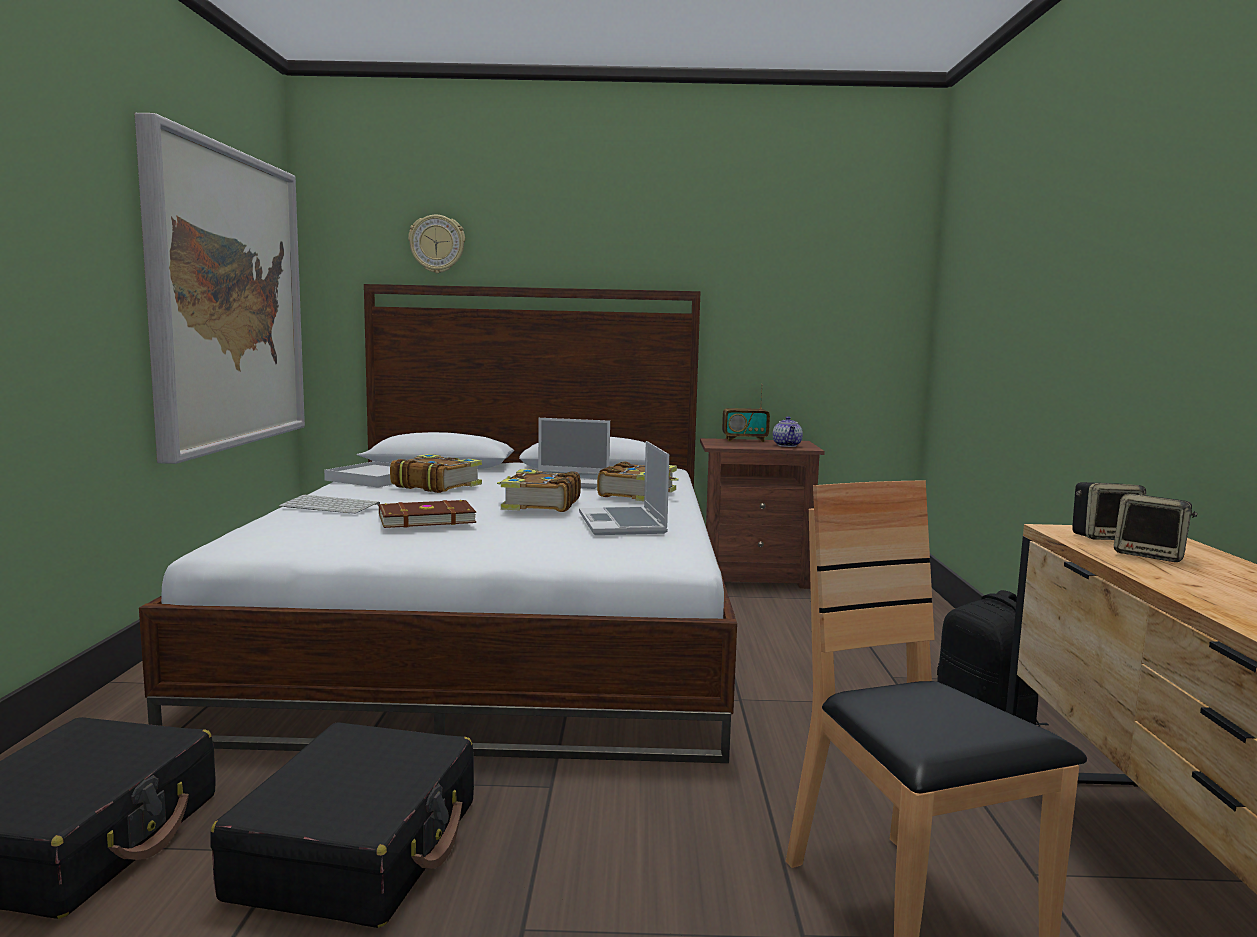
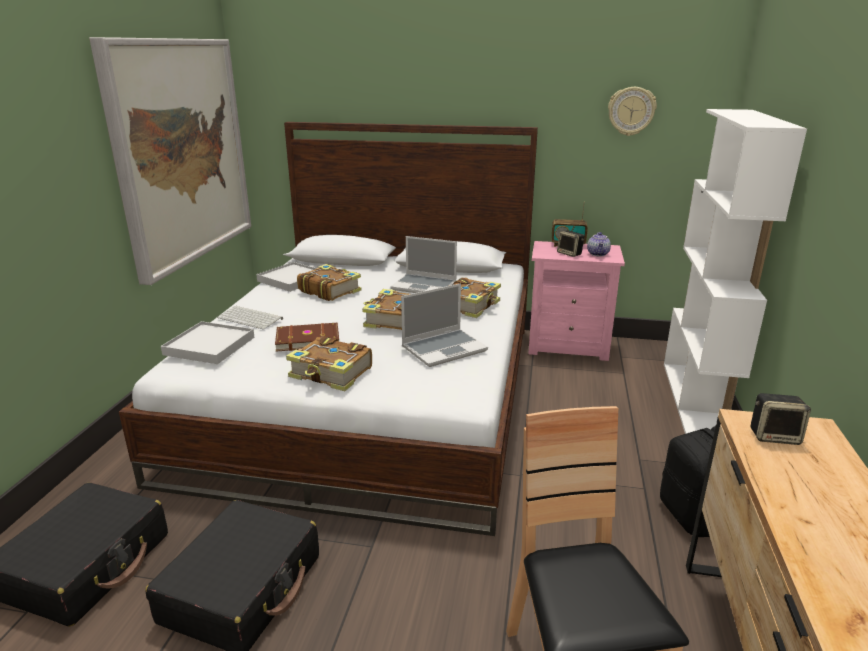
camera: 10 degrees right, 15 degrees up
(279, 526) = (209, 346): none -> white tray
(437, 244) = (336, 89): wall clock -> wall clock (631, 111)
(475, 546) = (331, 374): none -> book
(623, 524) = (444, 348): laptop -> laptop turned 120 degrees counterclockwise
(754, 577) = (568, 346): brown nightstand -> pink nightstand
(938, 619) = (696, 400): none -> white bookcase
(1151, 556) = (796, 470): speaker -> speaker (570, 254)

